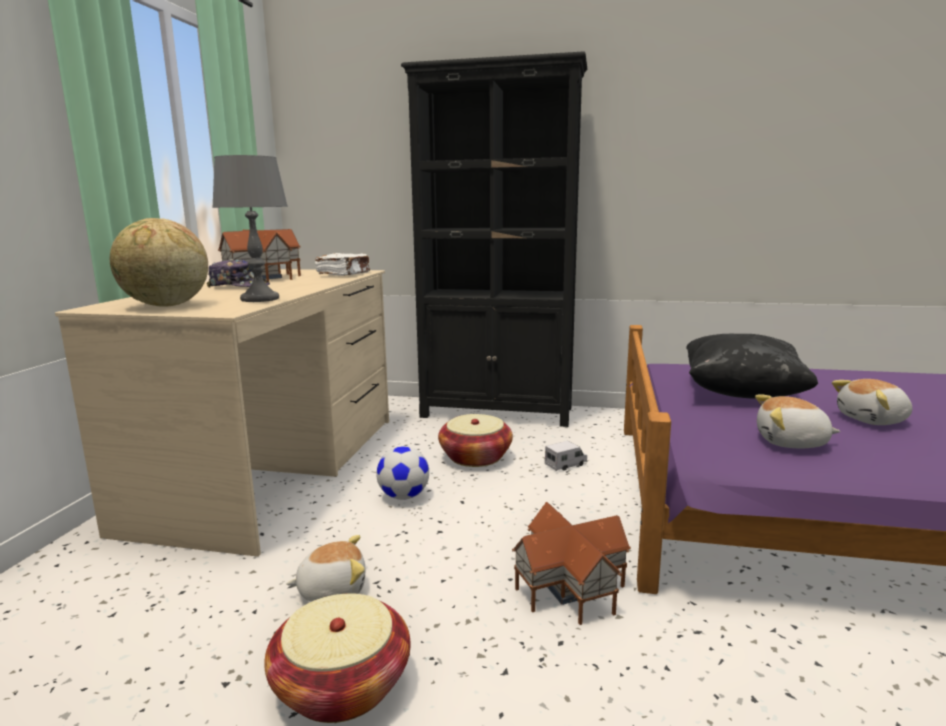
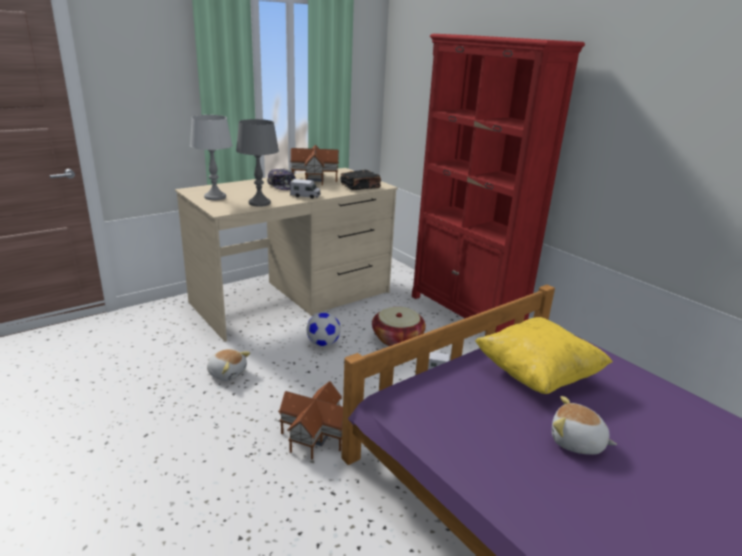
camera: 40 degrees right, 10 degrees up
(166, 306) = (215, 197): globe -> grey table lamp
(302, 287) = (305, 196): none -> toy truck
(342, 685) = (176, 413): basket -> none
(344, 274) = (361, 187): white book -> black book
(498, 412) = (466, 313): black bookcase -> red bookcase
(742, 393) = (537, 375): black pillow -> yellow pillow
(791, 443) = (465, 420): plush toy -> none

